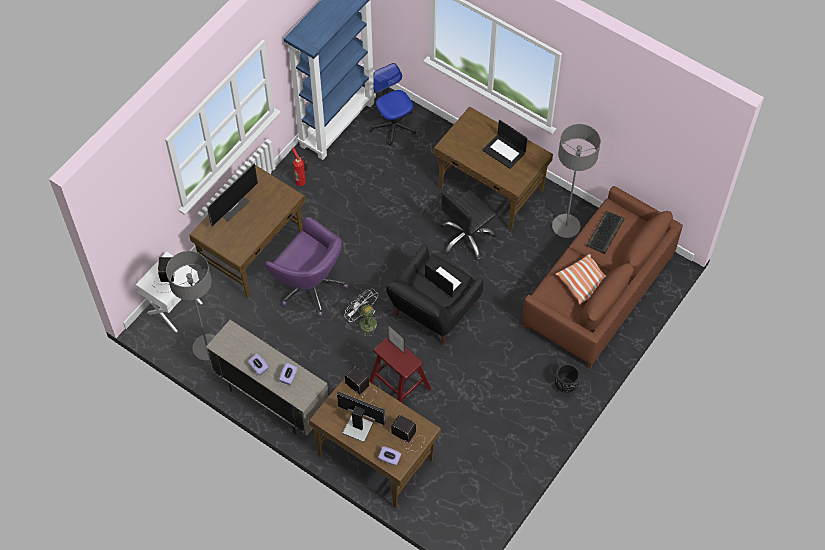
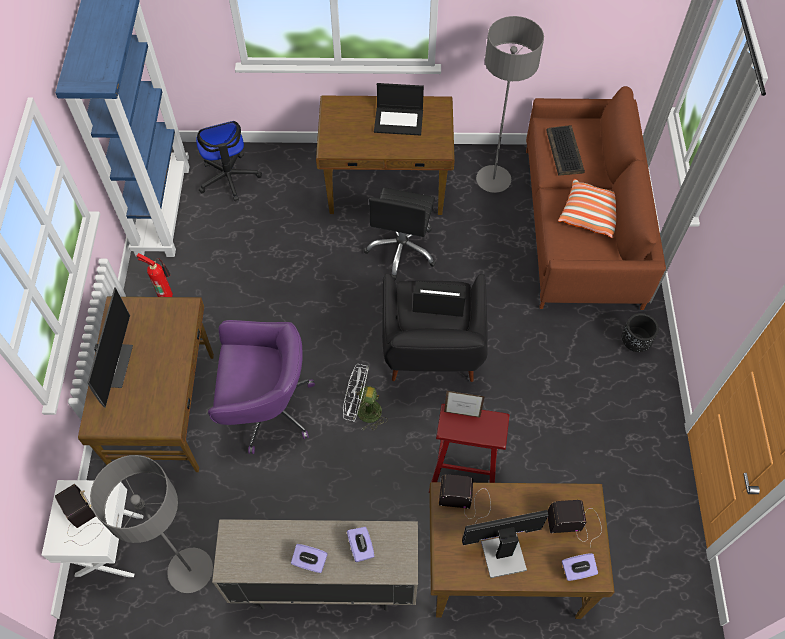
camera: 35 degrees left, 0 degrees up
(393, 125) = (229, 178): office chair -> office chair turned 135 degrees counterclockwise

